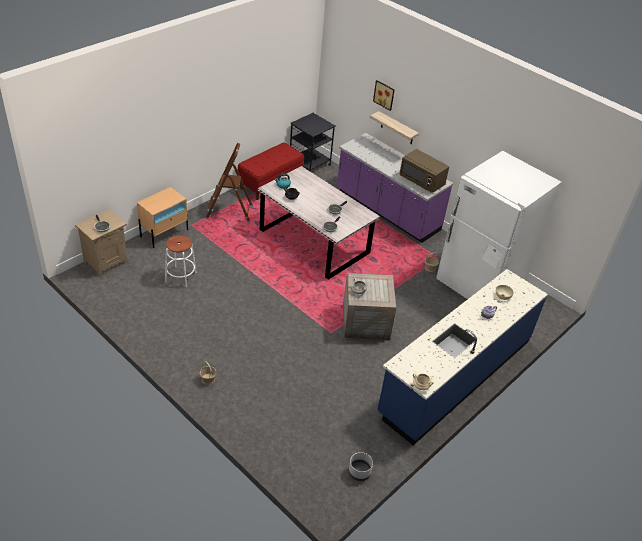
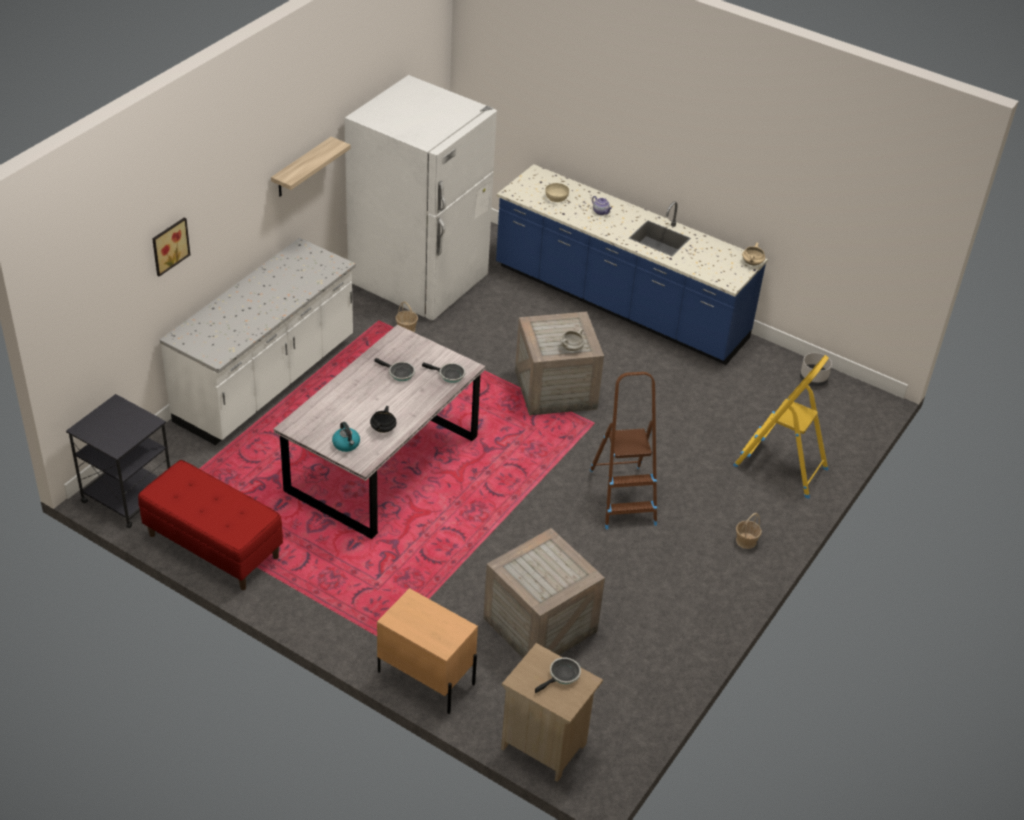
camera: 100 degrees left, 0 degrees up
(181, 276) = (540, 623): white stool -> crate
(229, 212) = (330, 592): brown step ladder -> brown step ladder (622, 497)
(269, 418) = (779, 467): none -> yellow step ladder
(386, 211) = (267, 381): purple counter -> white counter
(397, 128) = (203, 268): shelf -> shelf (302, 168)
(422, 181) = (305, 269): brown microwave -> none

